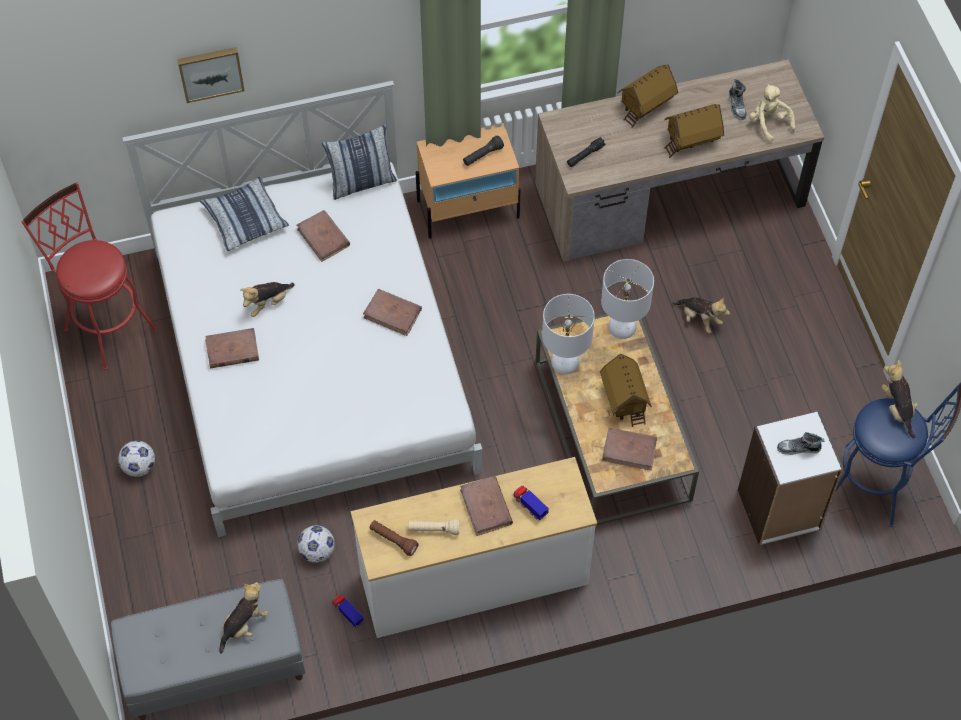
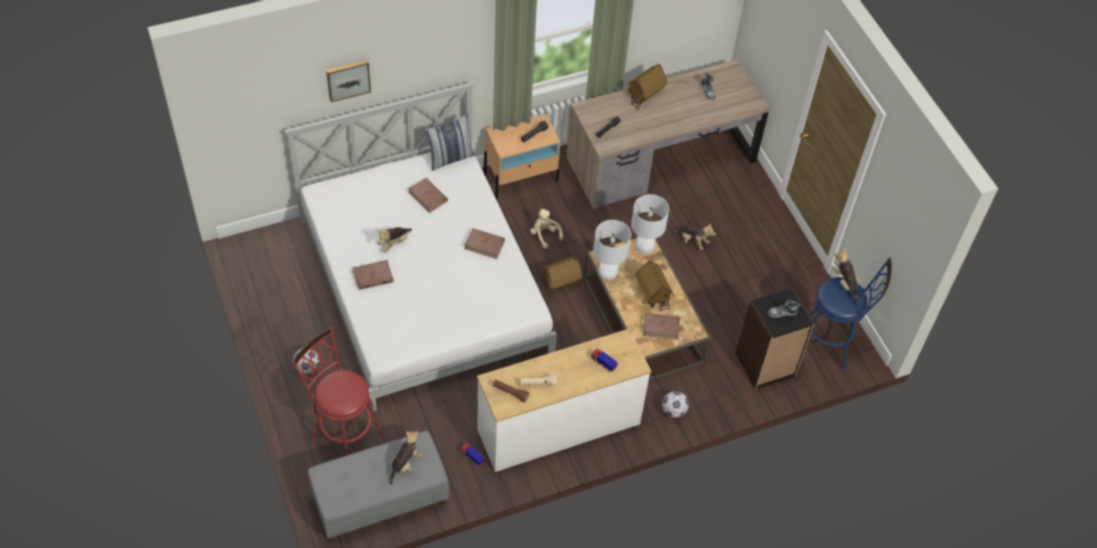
camera: 10 degrees left, 5 degrees down
(106, 325) = (270, 271): red stool -> red stool (343, 434)
(245, 219) = (370, 187): pillow -> none
(317, 552) = (444, 416): football -> football (673, 411)
(486, 507) = (572, 366): brown book -> none
(691, 141) = (679, 116): toy house -> toy house (560, 282)
(768, 123) = (731, 101): beige plush toy -> beige plush toy (544, 235)
(779, 510) = (765, 365): white bookcase -> black bookcase

